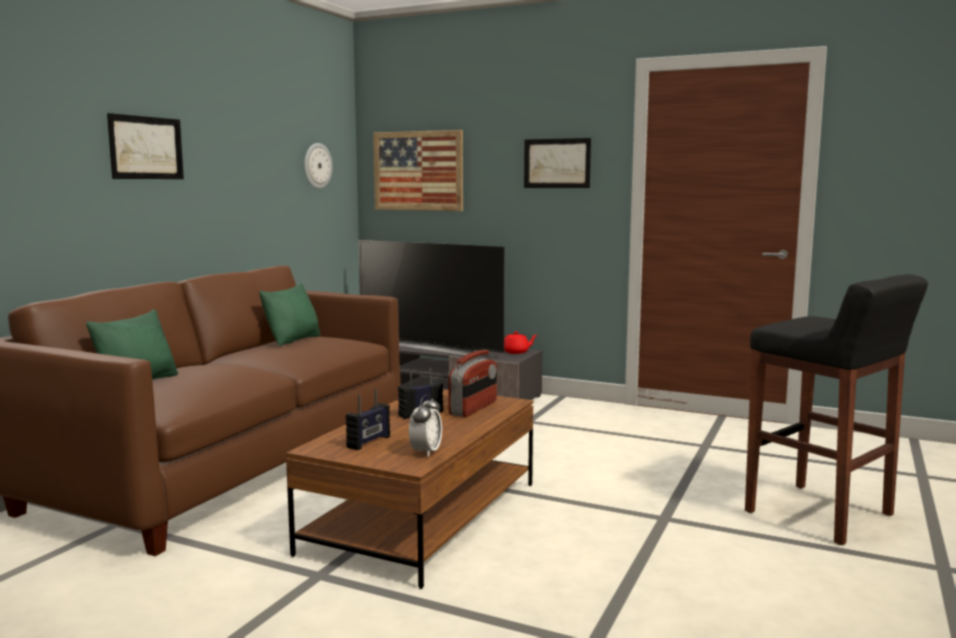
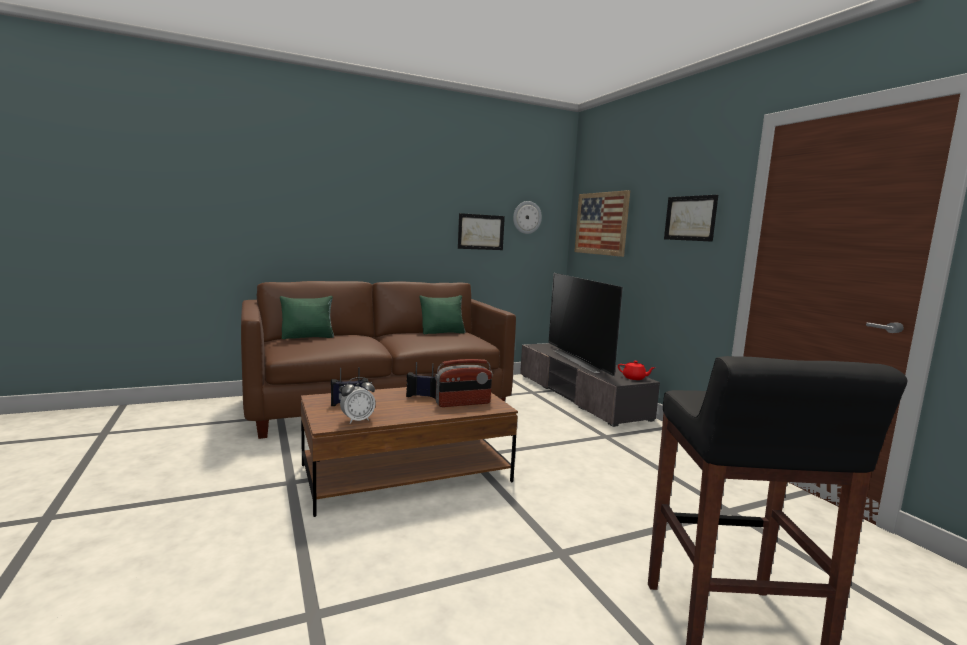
camera: 40 degrees right, 0 degrees up
(146, 148) = (376, 199): picture -> picture (481, 232)

